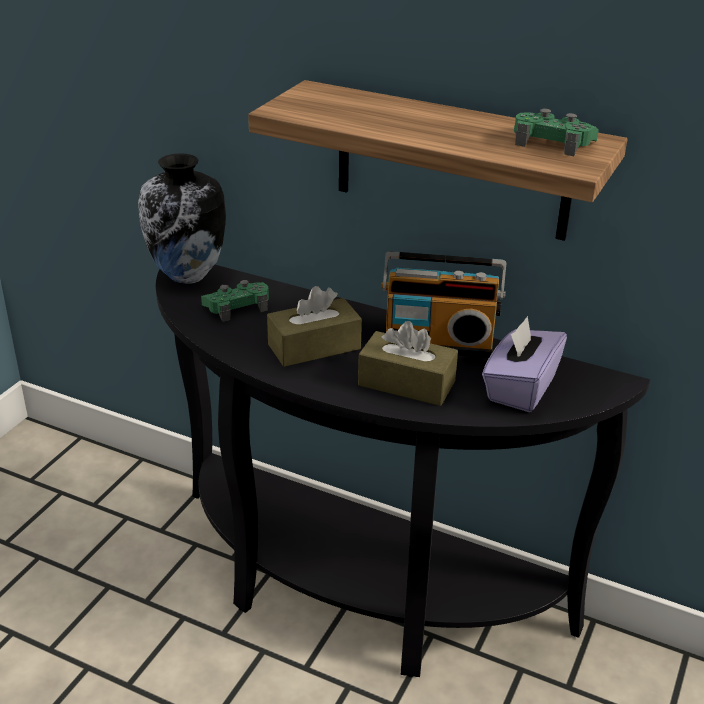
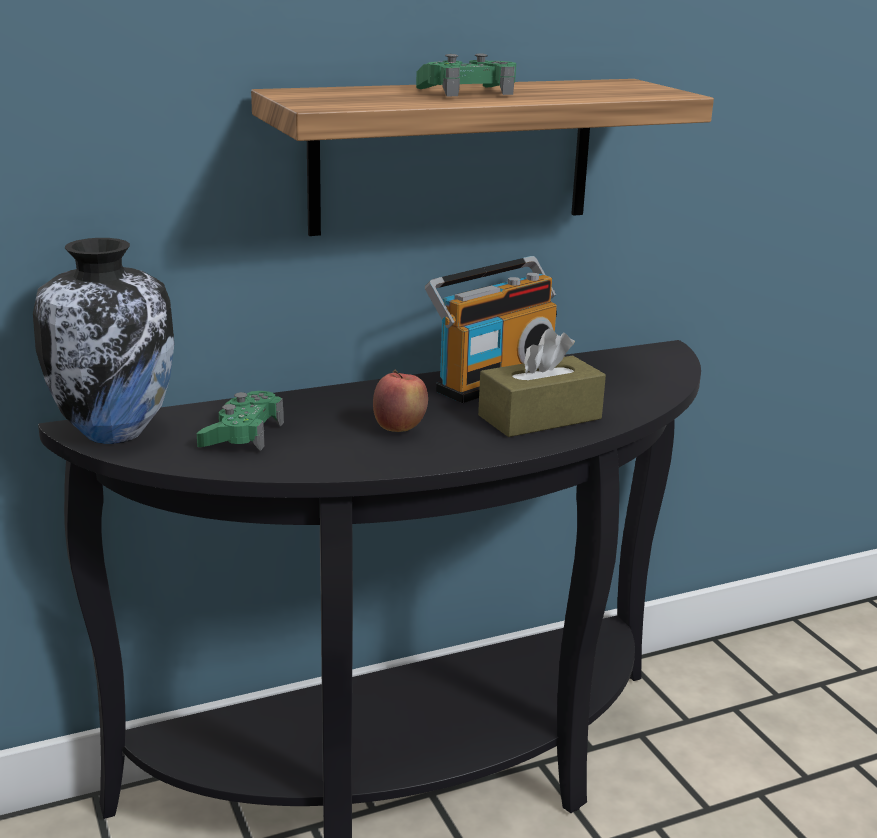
camera: 50 degrees left, 10 degrees down
(314, 347) = (399, 429): brown tissue box -> apple
(520, 388) = (622, 381): purple tissue box -> none
(552, 143) = (608, 86): green game controller -> green game controller (467, 92)

